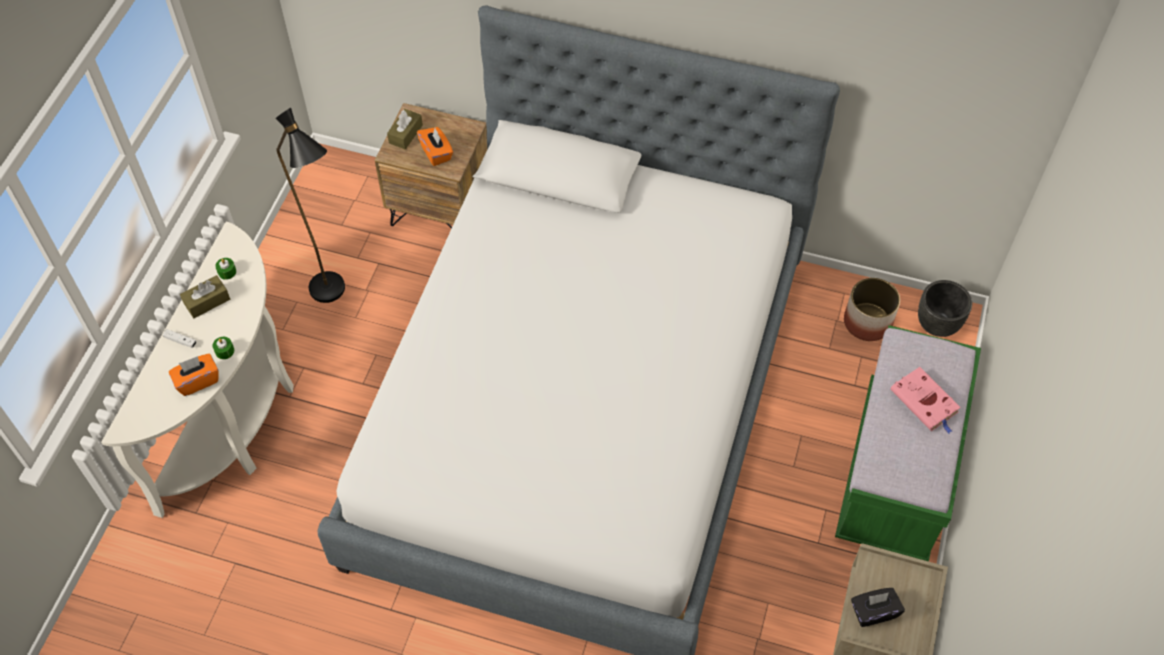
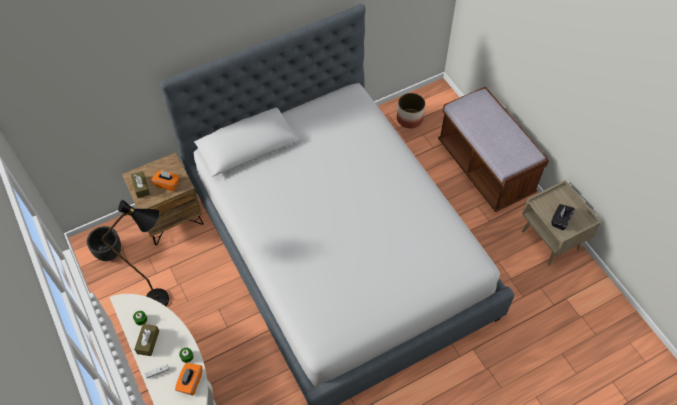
camera: 45 degrees left, 0 degrees up
(896, 472) = (485, 168): green bench -> brown bench
(925, 402) = (493, 122): pink book -> none
(936, 325) = (436, 99): black planter -> black planter (109, 253)

